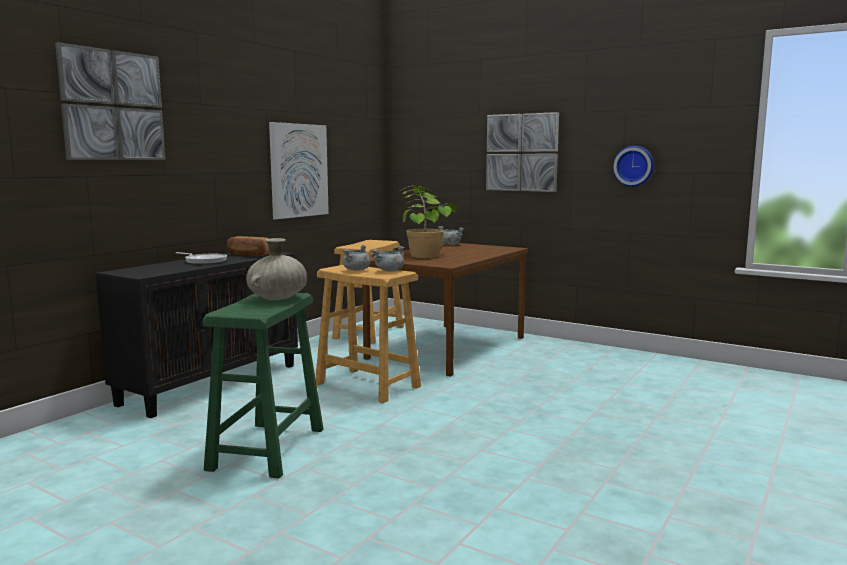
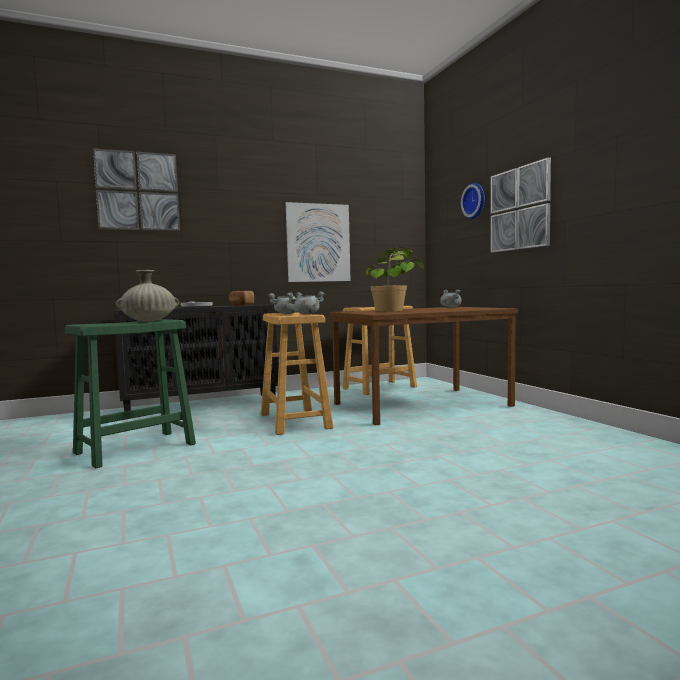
camera: 35 degrees right, 5 degrees down
(634, 166) = (626, 202): wall clock -> wall clock (475, 201)

